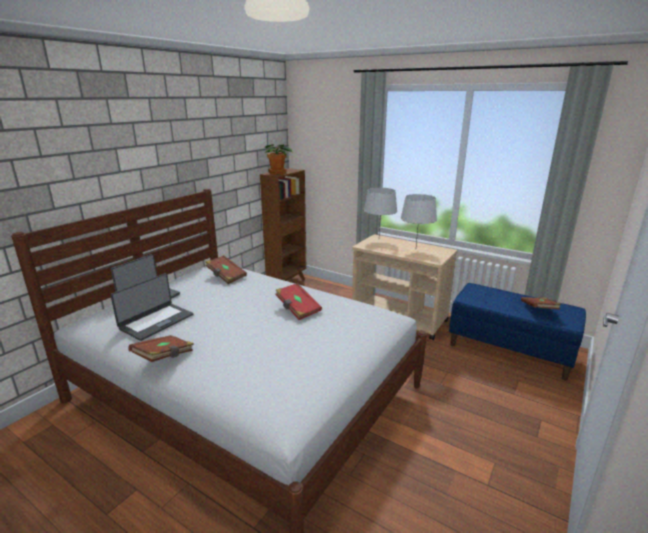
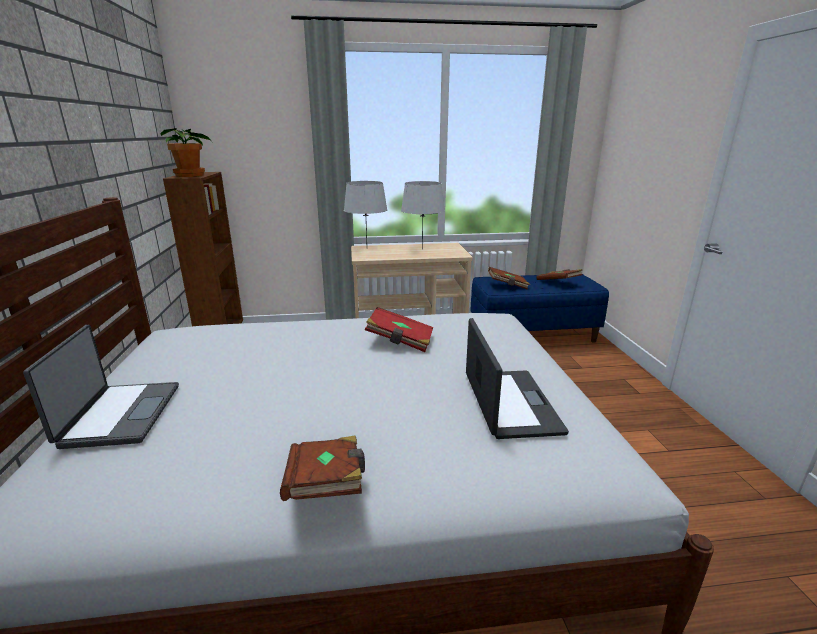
camera: 40 degrees left, 0 degrees up
(156, 321) = (206, 441): laptop -> laptop (509, 403)
(226, 276) = (220, 338): brown book -> brown book (507, 286)

